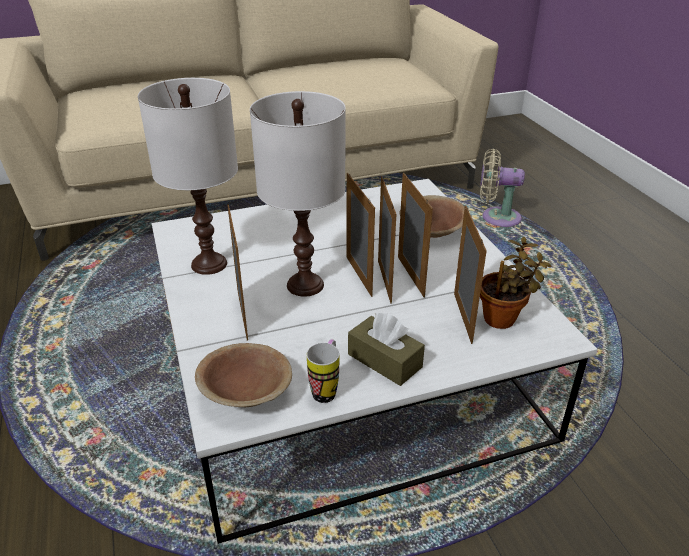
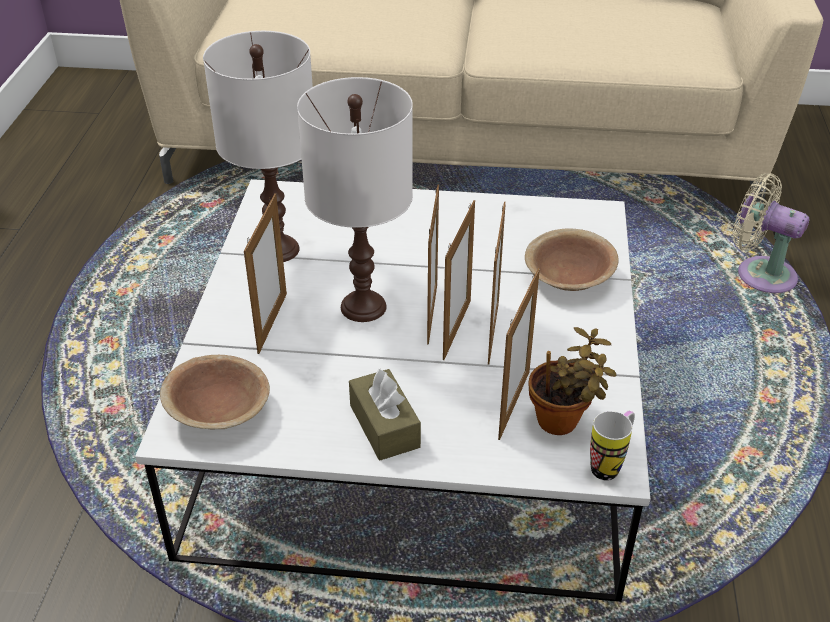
camera: 25 degrees right, 5 degrees up
(326, 389) = (300, 436): mug -> mug (610, 465)

